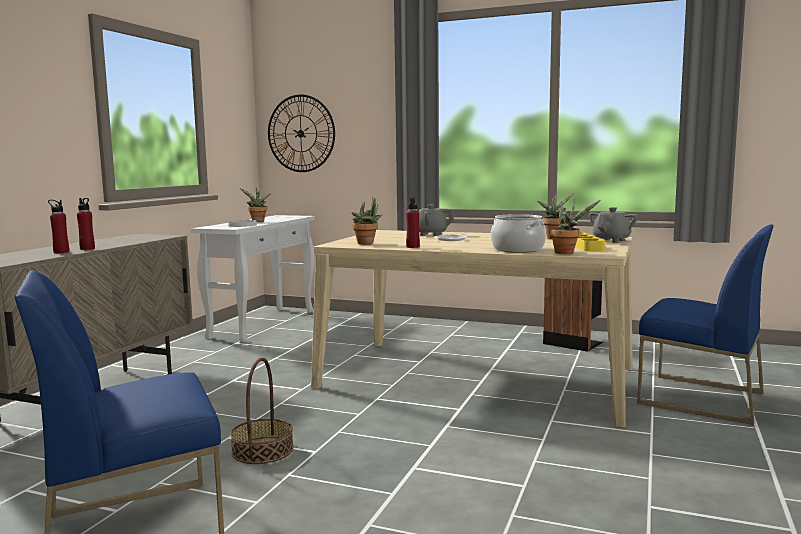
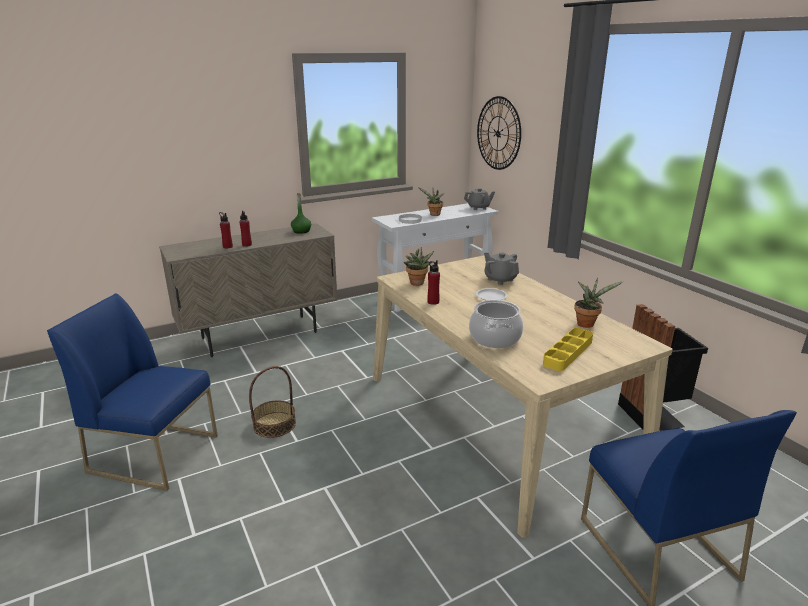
camera: 40 degrees right, 15 degrees up
(135, 237) = (301, 231): none -> green bottle
(567, 253) = (517, 362): potted plant -> none
(611, 240) = (625, 351): grey teapot -> grey teapot (478, 208)

